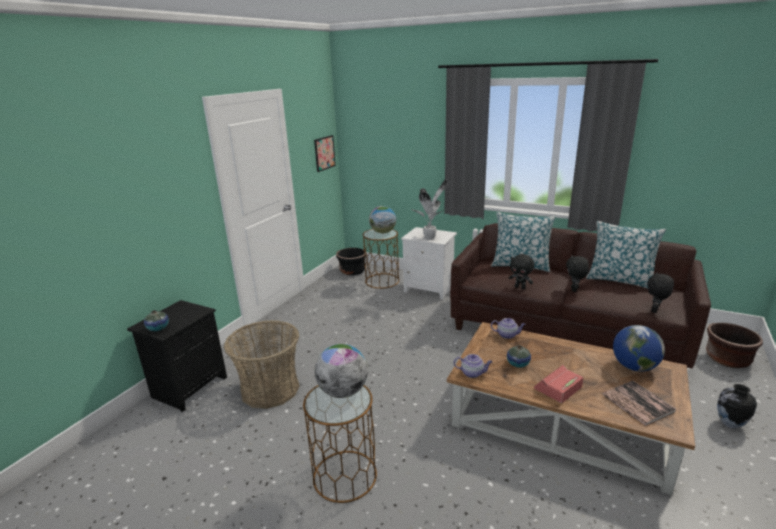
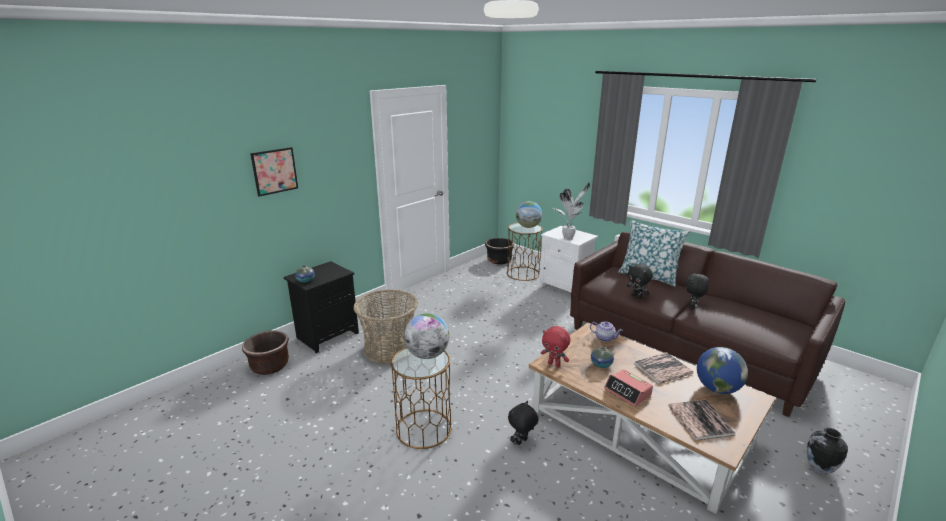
camera: 15 degrees right, 0 degrees up
(324, 153) = (484, 146): picture -> picture (274, 171)
(472, 373) = (554, 364): teapot -> red plush toy
(558, 388) = (628, 392): alarm clock -> alarm clock turned 105 degrees counterclockwise
(576, 356) = (662, 369): none -> book
(620, 280) = (746, 305): pillow -> none
(655, 310) = (767, 340): black plush toy -> black plush toy (522, 442)
(727, 359) = (855, 408): brown planter -> brown planter (270, 366)

